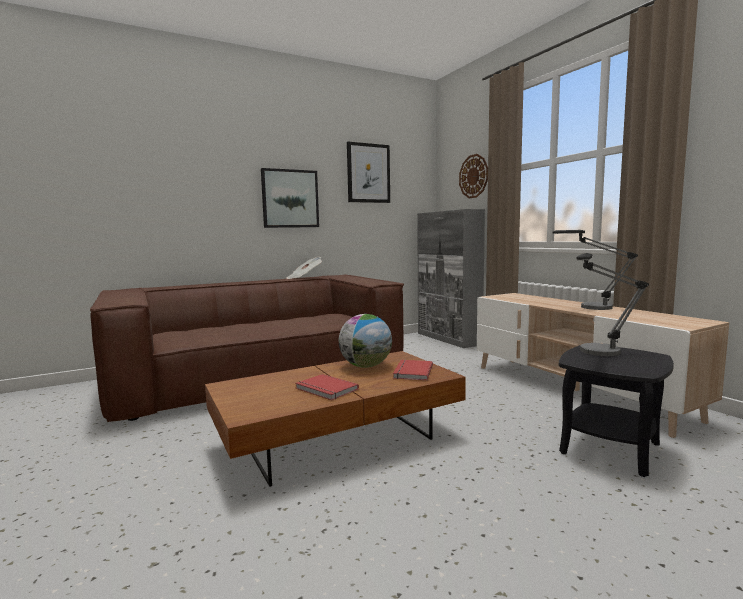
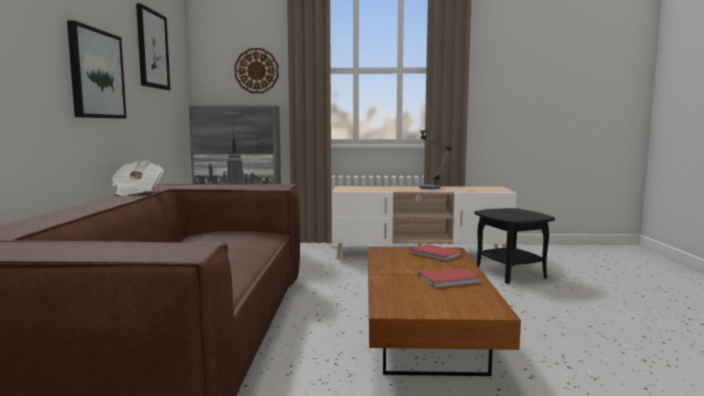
camera: 60 degrees left, 0 degrees up
(366, 366) = (399, 261): globe -> none
(597, 354) = (500, 213): table lamp -> none

